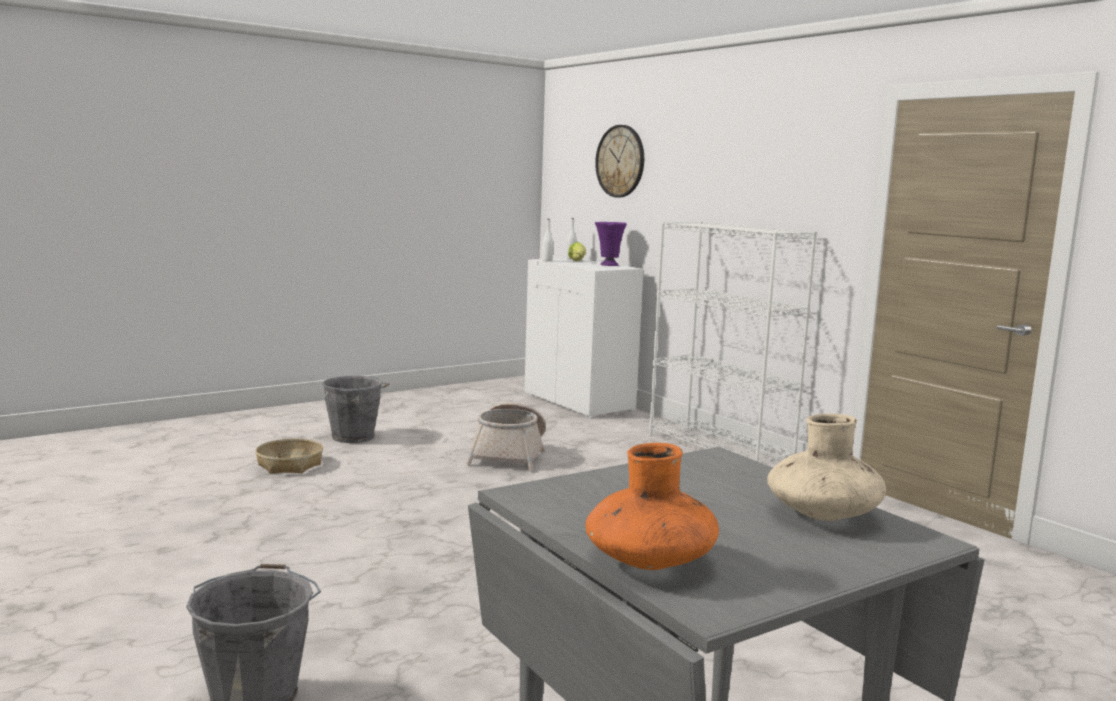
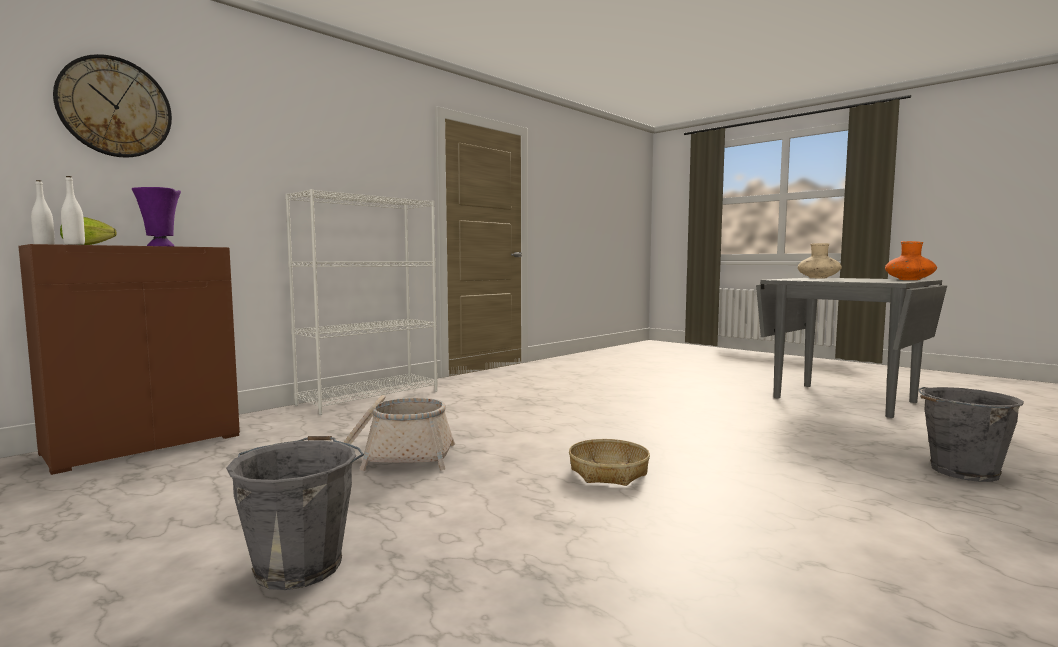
camera: 100 degrees left, 5 degrees down
(290, 465) = (487, 589): basket -> basket (608, 472)
(579, 402) = (144, 444): white cabinet -> brown cabinet

